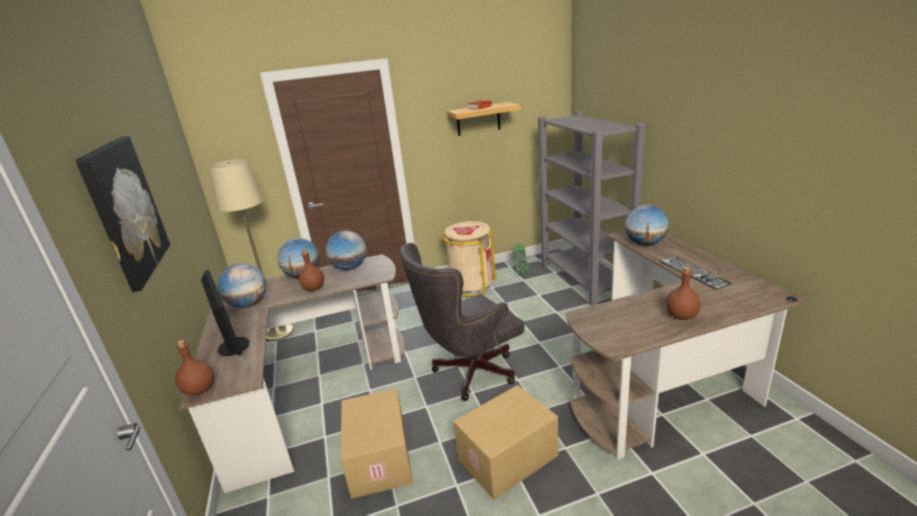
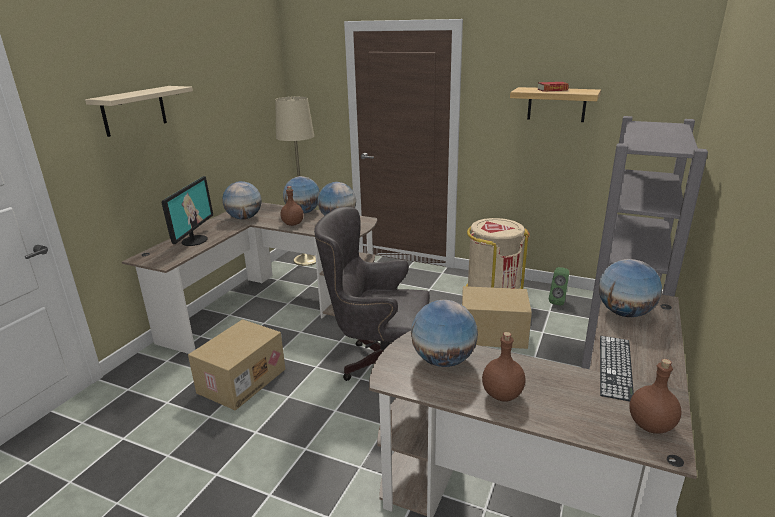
camera: 40 degrees right, 0 degrees up
(125, 210) = (134, 110): picture -> beige shelf
(200, 390) = (141, 257): brown bottle -> brown bottle (651, 426)
(508, 459) = (310, 442): cardboard box -> cardboard box (492, 334)
(619, 317) = (443, 360): none -> globe

